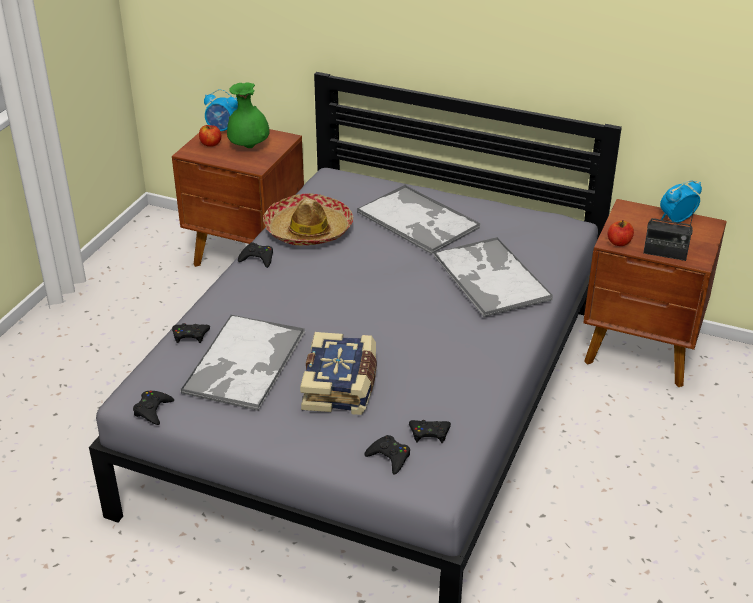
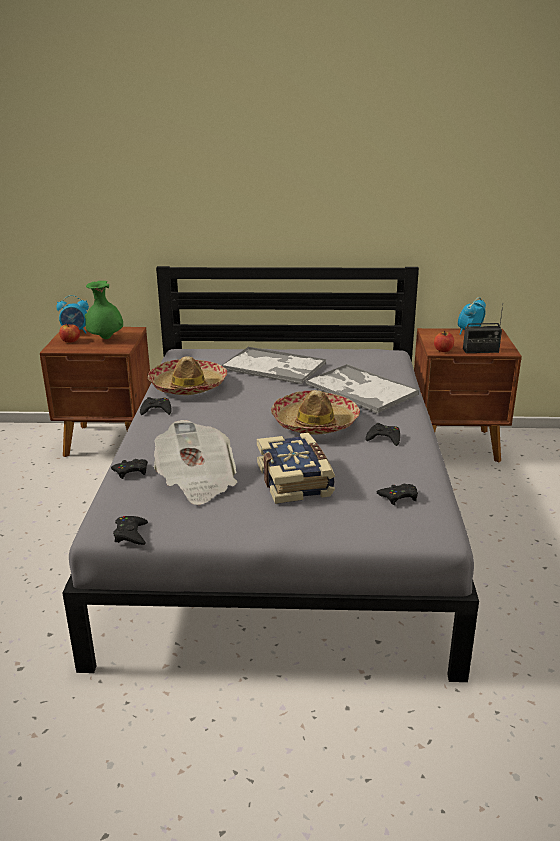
camera: 20 degrees left, 10 degrees down
(244, 363) = (196, 482): tray -> newspaper
(389, 457) = (379, 521): black game controller -> black game controller (384, 438)
(409, 314) = (315, 423): none -> hat

